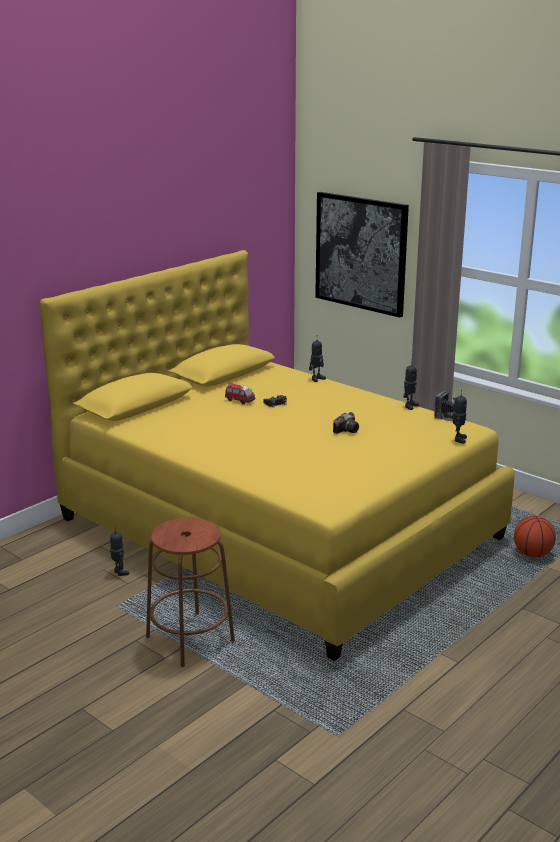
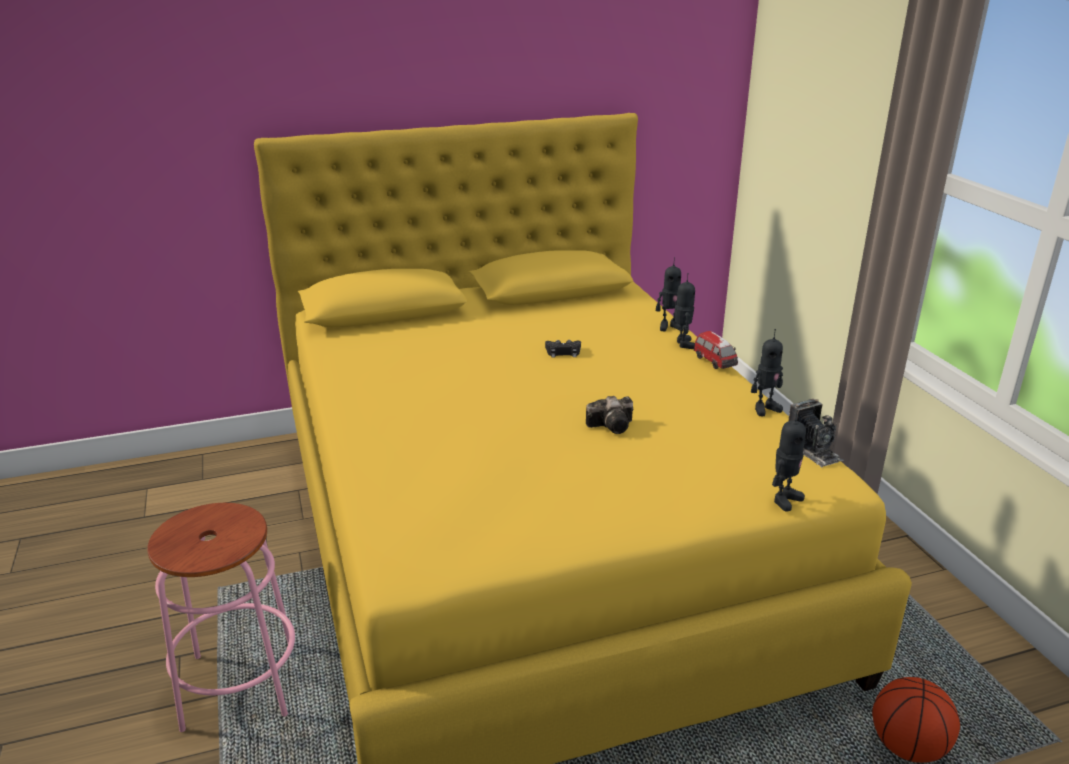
camera: 30 degrees right, 5 degrees up
(119, 572) = (276, 537): toy robot -> toy robot (682, 344)
(190, 639) = (239, 685): brown stool -> pink stool
(240, 401) = (520, 336): toy car -> toy car (715, 362)
(361, 253) = (818, 139): picture -> none

